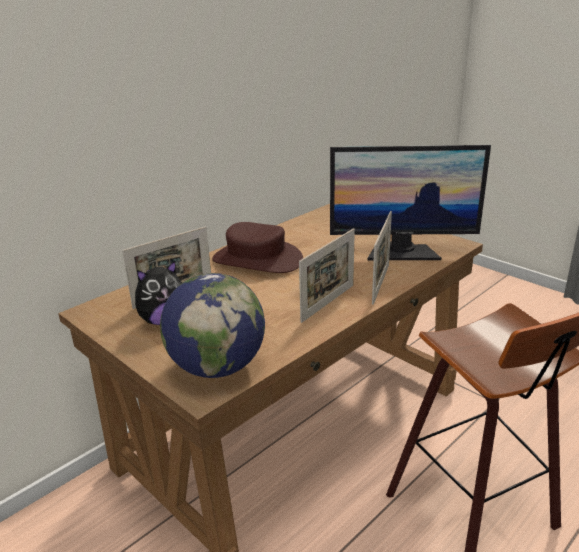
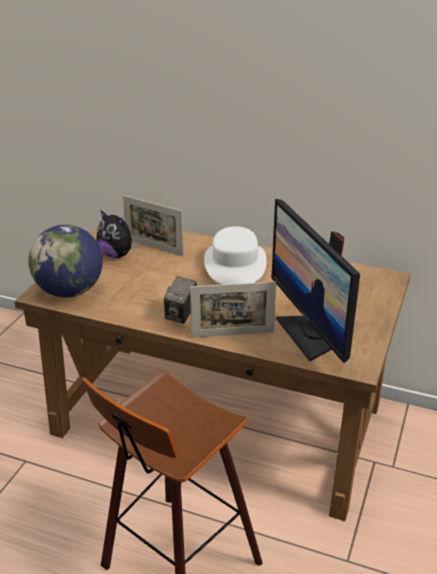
camera: 65 degrees right, 5 degrees up
(257, 260) = (235, 264): brown hat -> white hat
(328, 303) = (181, 315): picture frame -> camera

